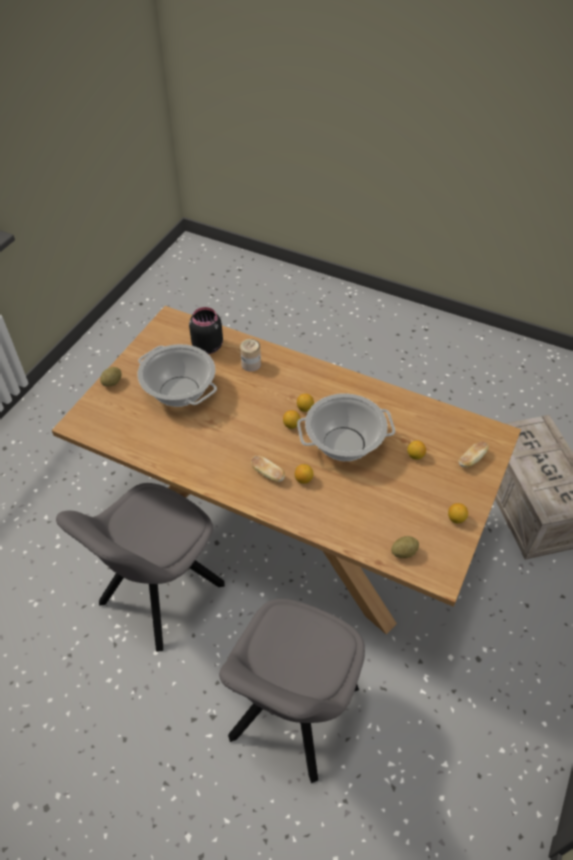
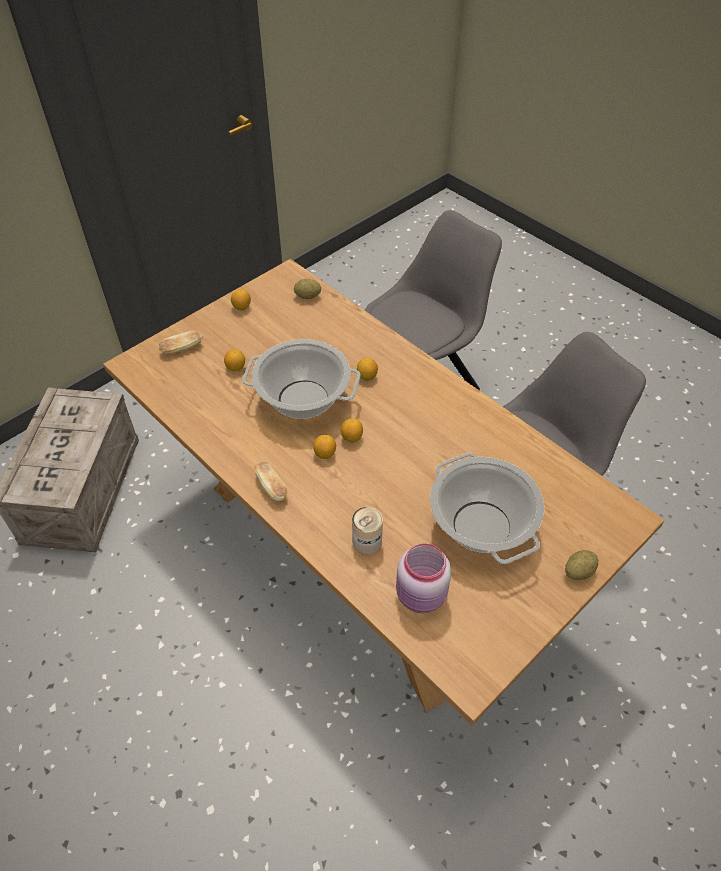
camera: 160 degrees left, 0 degrees up
(207, 346) = (421, 596): black jar -> pink jar
(268, 473) = (403, 392): bread -> bread (272, 487)

